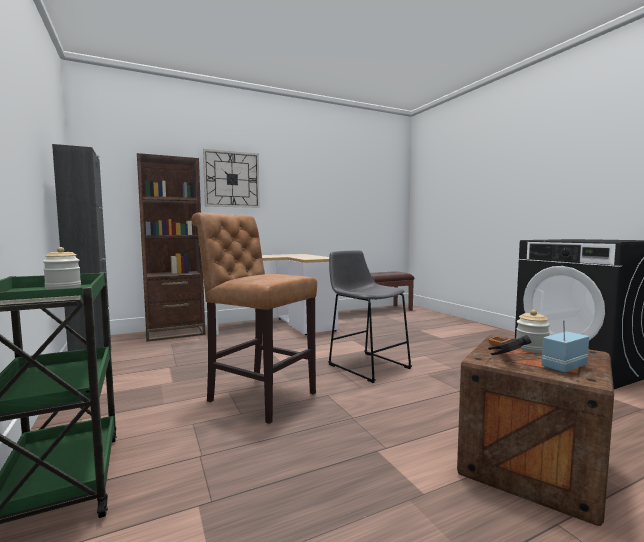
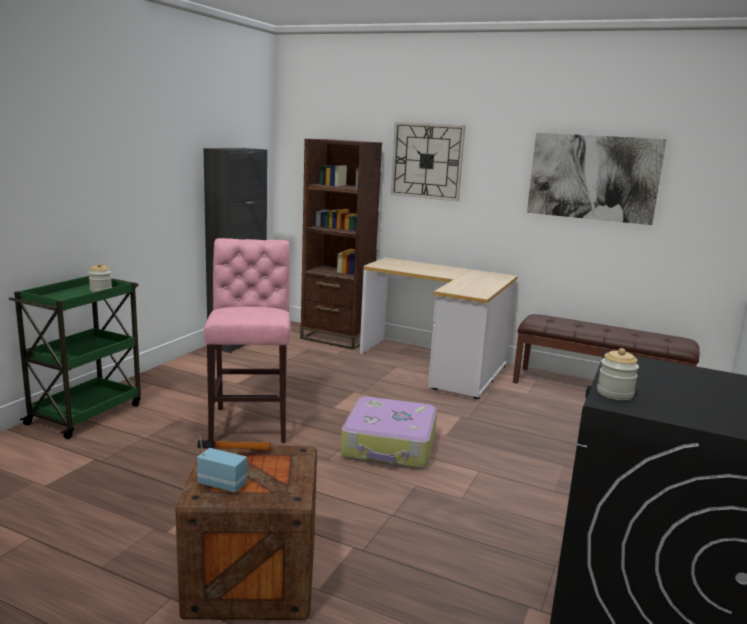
camera: 50 degrees right, 10 degrees up
(258, 396) = (250, 422): brown stool -> pink stool
(337, 188) = (593, 177): none -> picture
(366, 365) = (390, 446): grey stool -> suitcase
(531, 348) = (275, 468): jar -> jar (614, 393)

